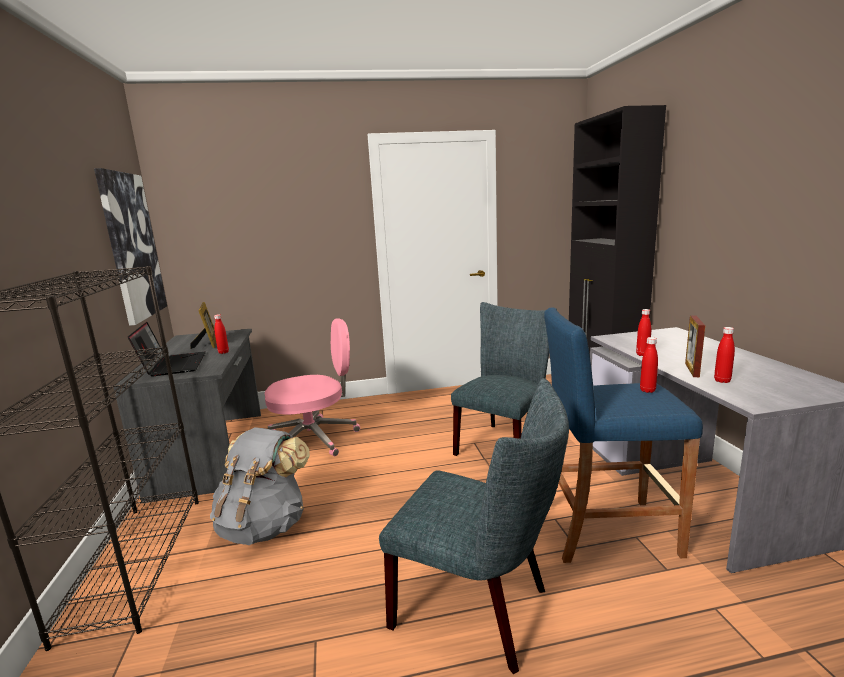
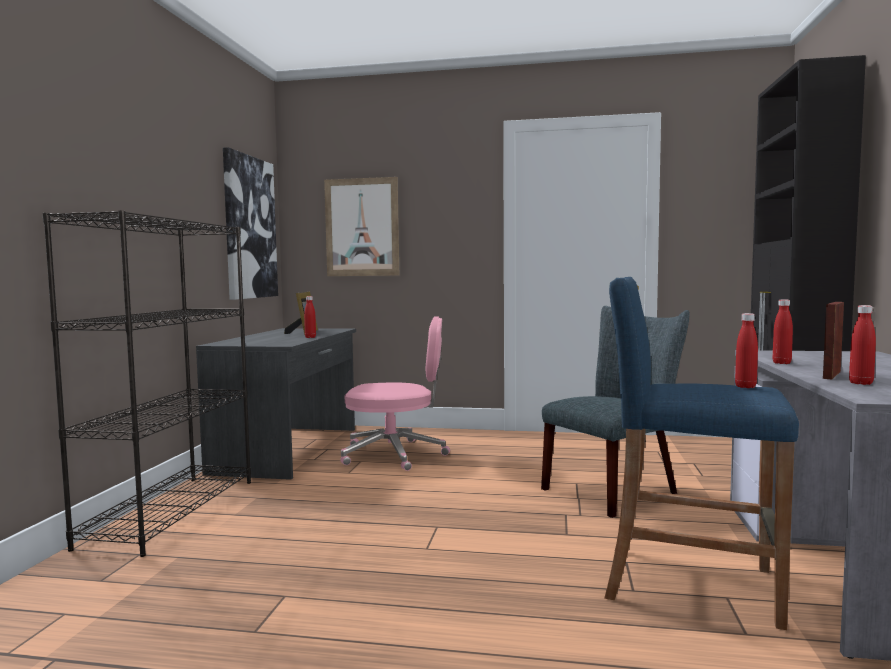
camera: 20 degrees right, 10 degrees down
(173, 365) = (257, 340): laptop -> none
(243, 234) = (362, 227): none -> picture
(265, 526) = (298, 509): grey backpack -> none
(480, 608) = (471, 612): grey chair -> none

